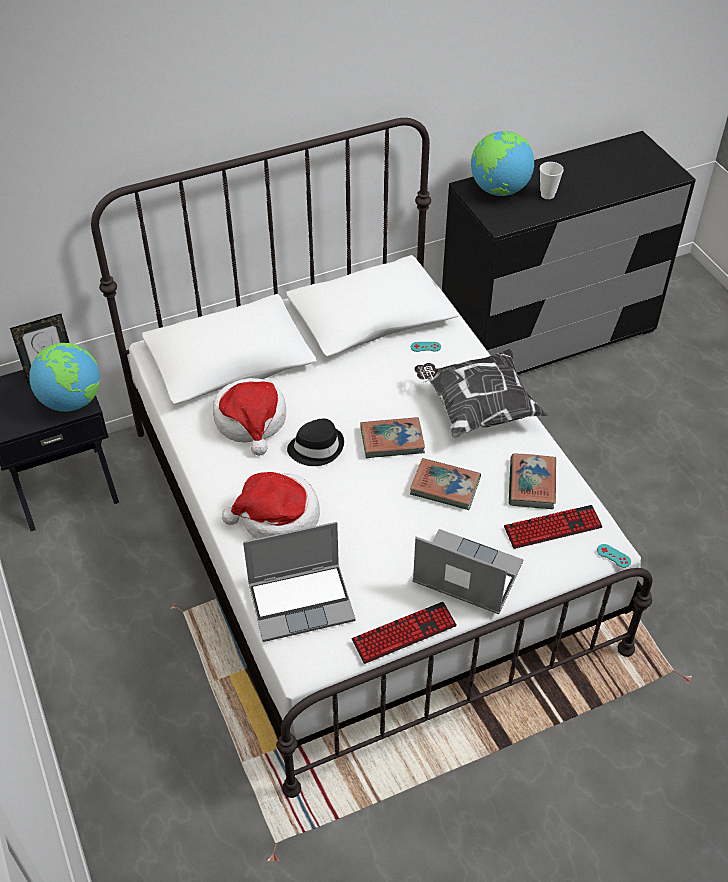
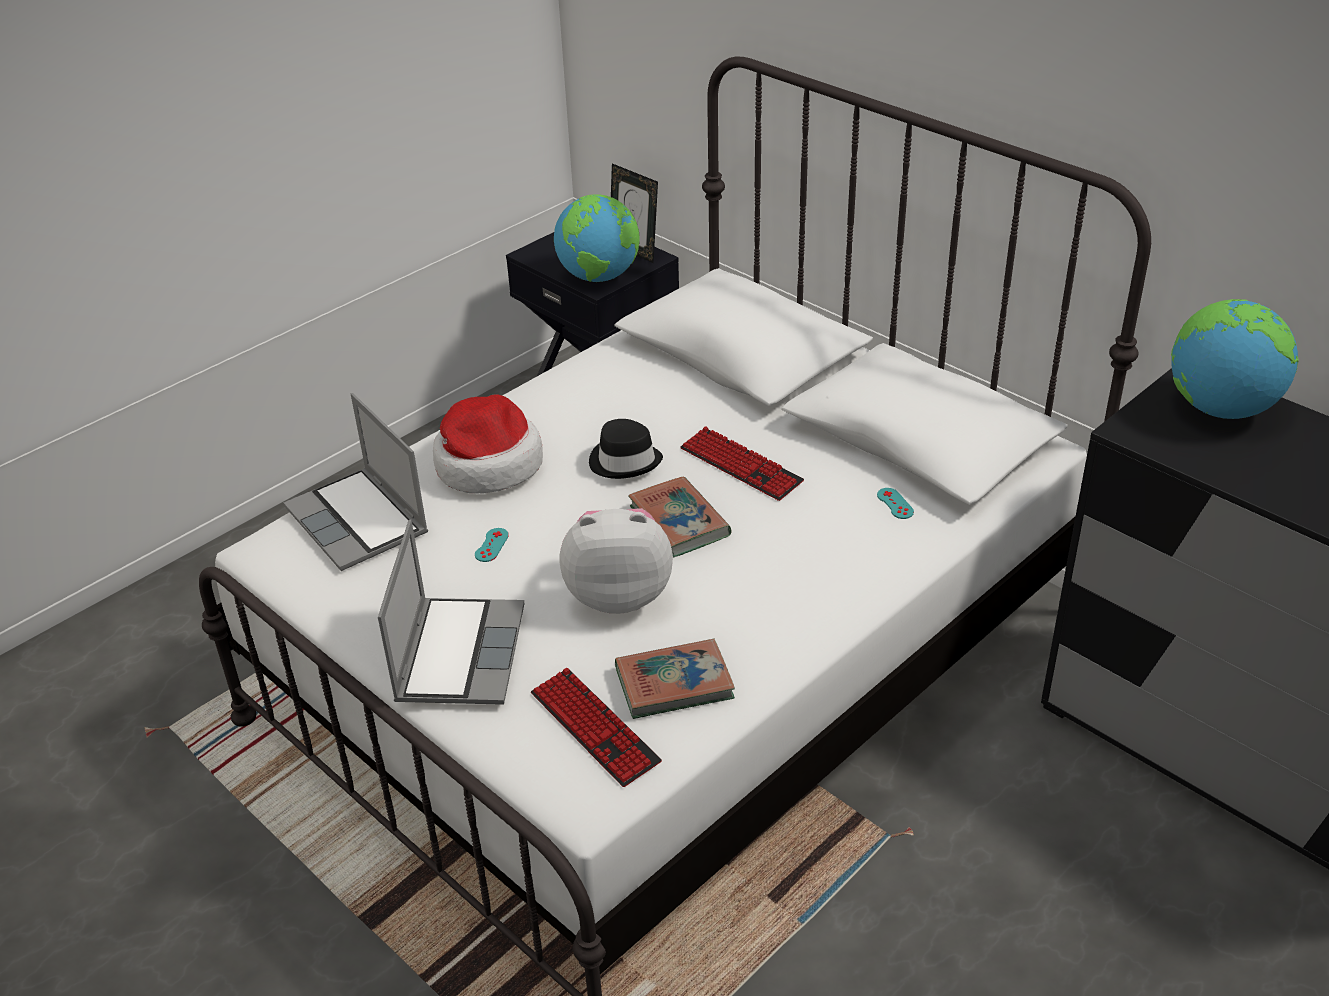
camera: 70 degrees right, 10 degrees down
(251, 421) = (640, 398): hat -> none
(404, 633) = (334, 620): keyboard -> keyboard (741, 466)
(445, 486) = (619, 594): book -> plush toy
(477, 408) = (802, 587): pillow -> none
(547, 195) = (1268, 461): cup -> none
(613, 556) = (565, 813): turquoise game controller -> turquoise game controller (491, 545)

